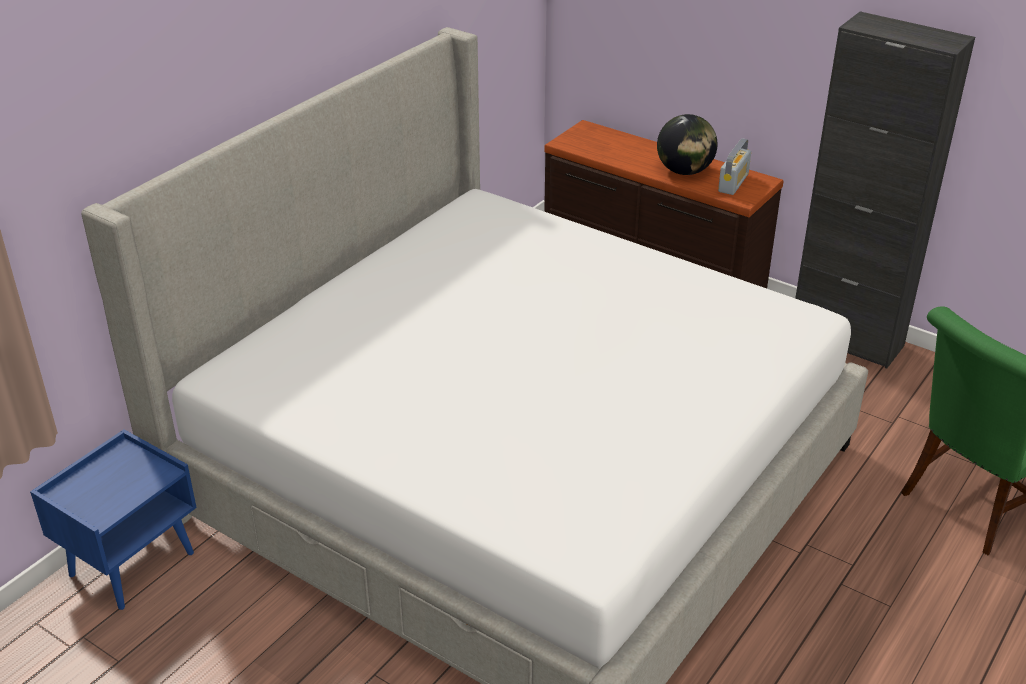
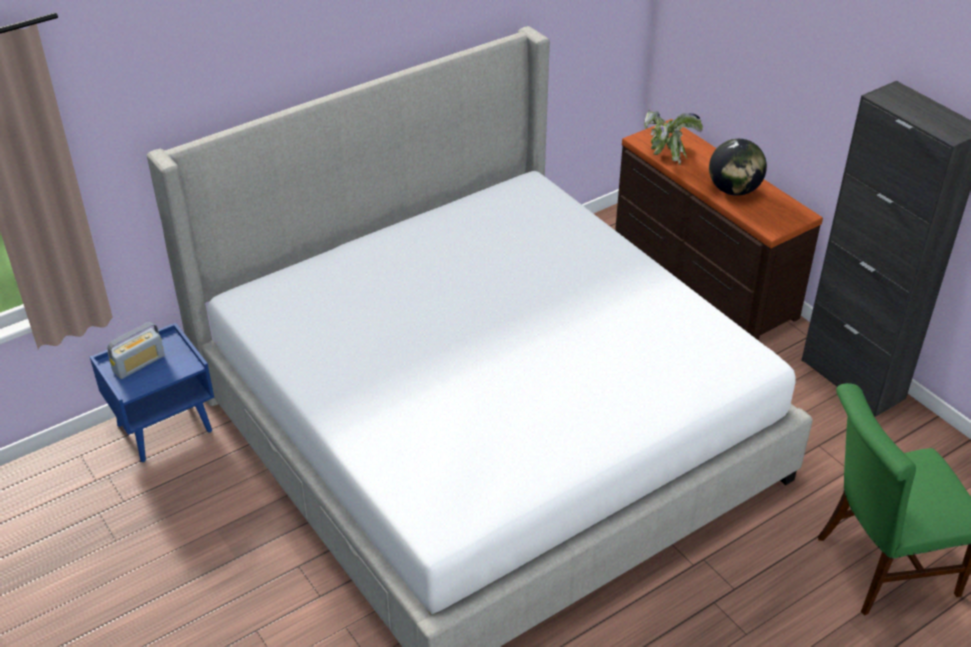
camera: 20 degrees right, 5 degrees up
(598, 152) = (666, 155): none -> potted plant
(733, 183) = (772, 211): radio -> radio (139, 363)

